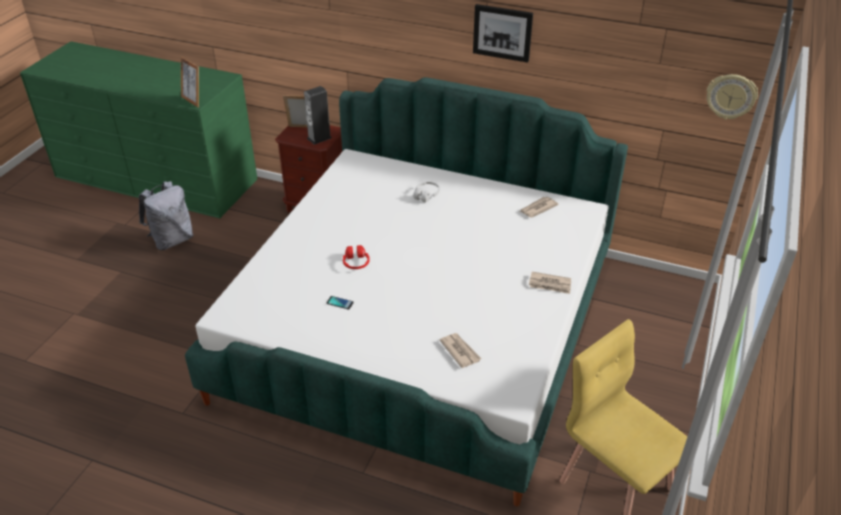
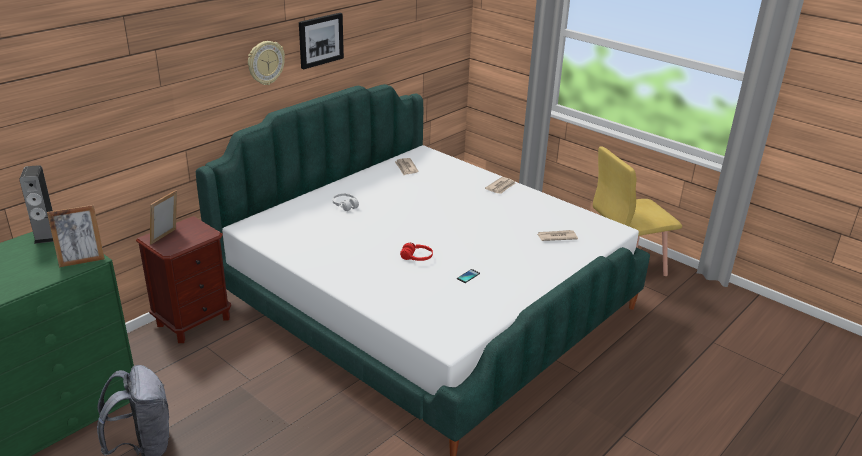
camera: 70 degrees left, 10 degrees down
(319, 138) = (197, 231): speaker -> speaker (46, 235)
(731, 96) = (454, 27): wall clock -> wall clock (265, 62)

